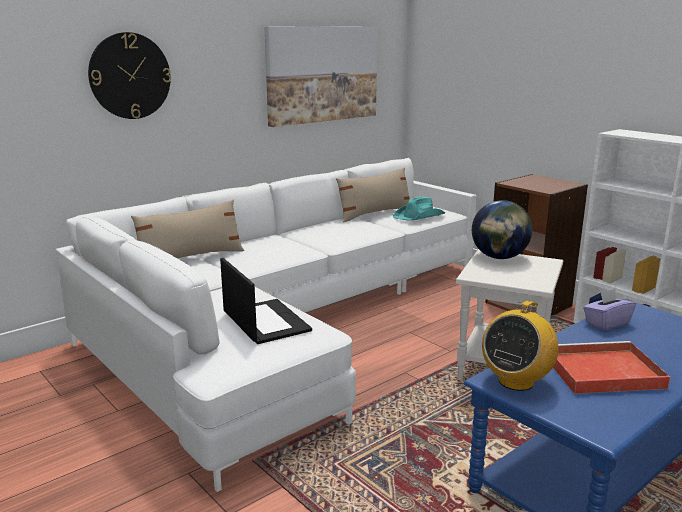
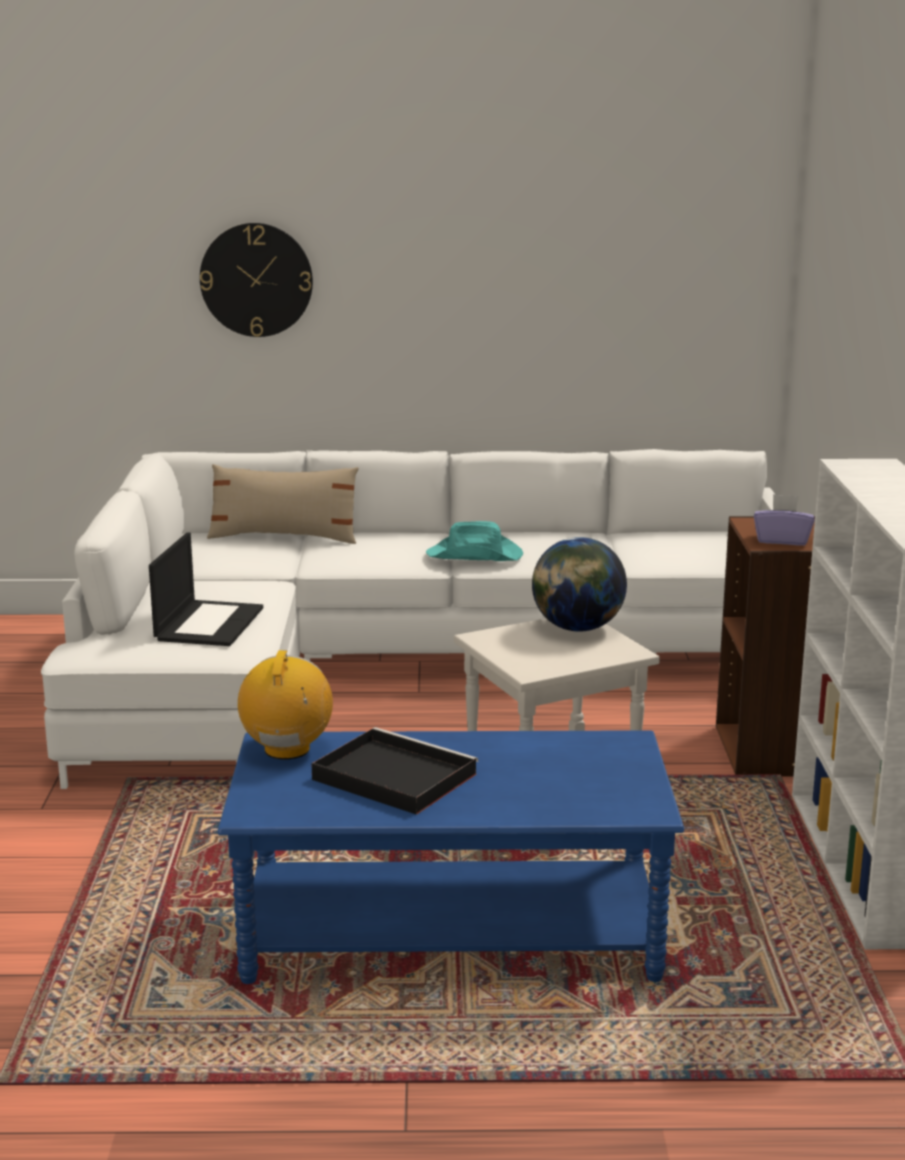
camera: 40 degrees right, 0 degrees up
(322, 74) = (588, 291): picture -> none
(374, 214) = (637, 536): beige pillow -> none
(419, 216) = (693, 555): turquoise hat -> turquoise hat (475, 556)
(516, 381) = (287, 750): radio -> radio turned 105 degrees clockwise
(600, 372) = (391, 776): red tray -> black tray
(606, 323) = (540, 743): purple tissue box -> purple tissue box (782, 540)

